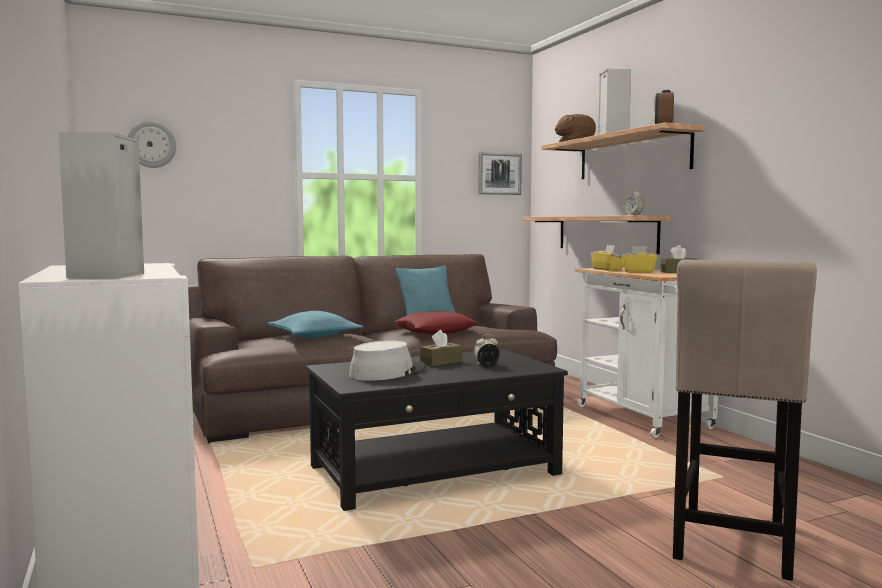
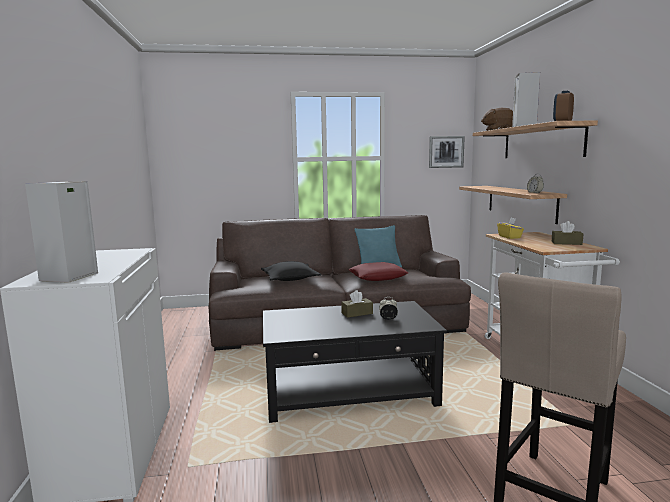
camera: 15 degrees right, 5 degrees up
(151, 144) = (196, 143): wall clock -> none
(314, 336) = (290, 279): turquoise pillow -> black pillow
(387, 372) = (311, 322): grey hat -> none
(638, 272) = (532, 241): yellow tissue box -> none

